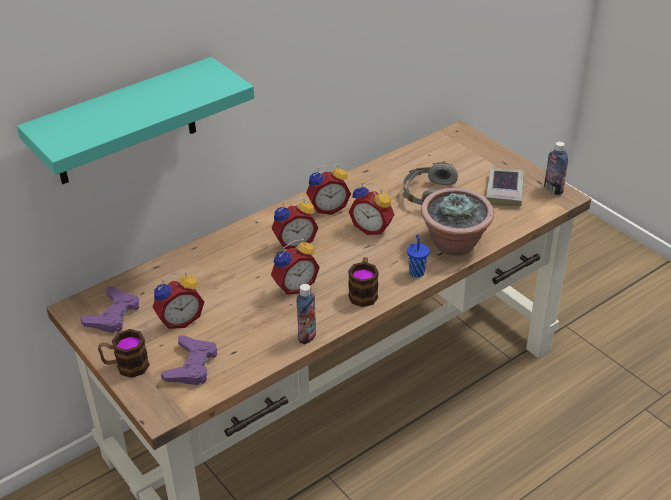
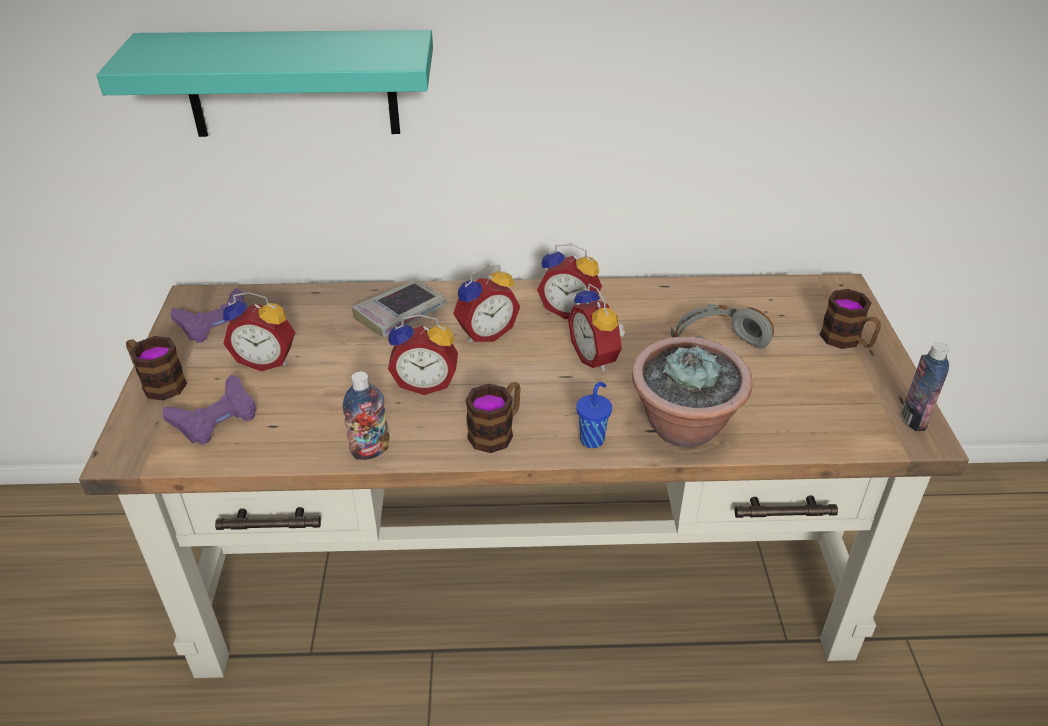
camera: 35 degrees right, 0 degrees up
(294, 243) = (485, 332): alarm clock -> alarm clock turned 45 degrees counterclockwise
(488, 162) = (847, 341): none -> mug
(504, 191) = (833, 389): book -> book (400, 313)

